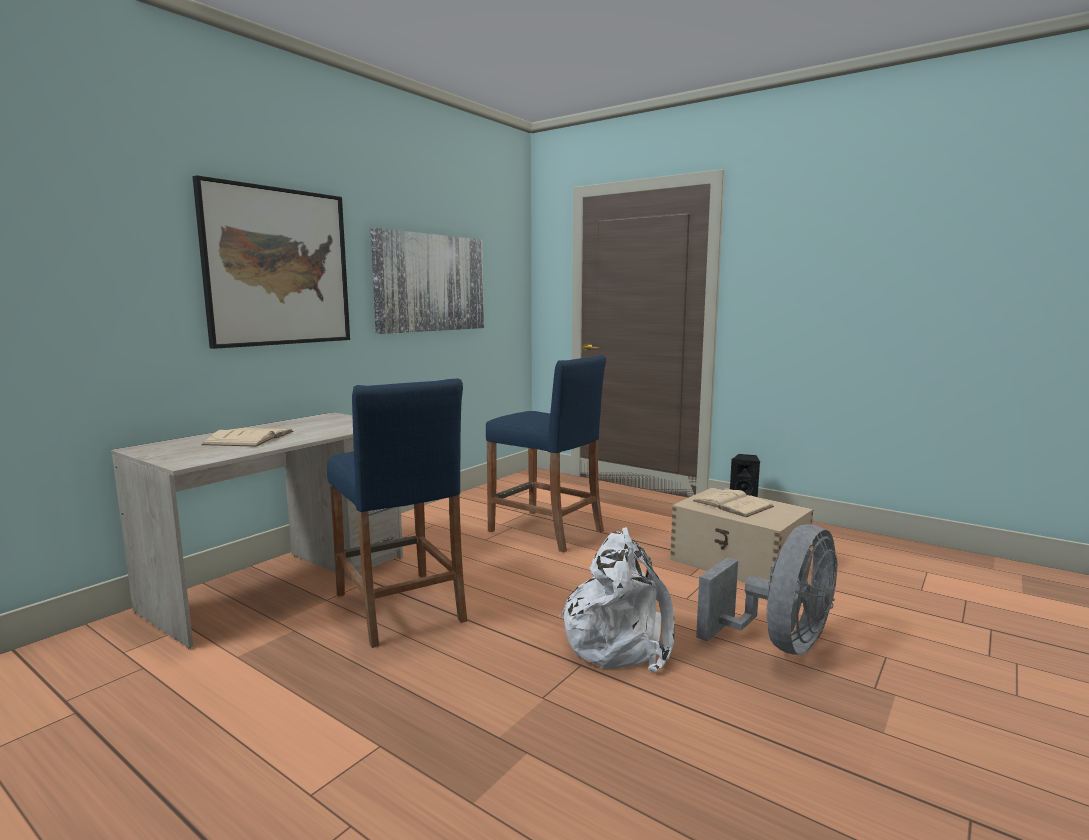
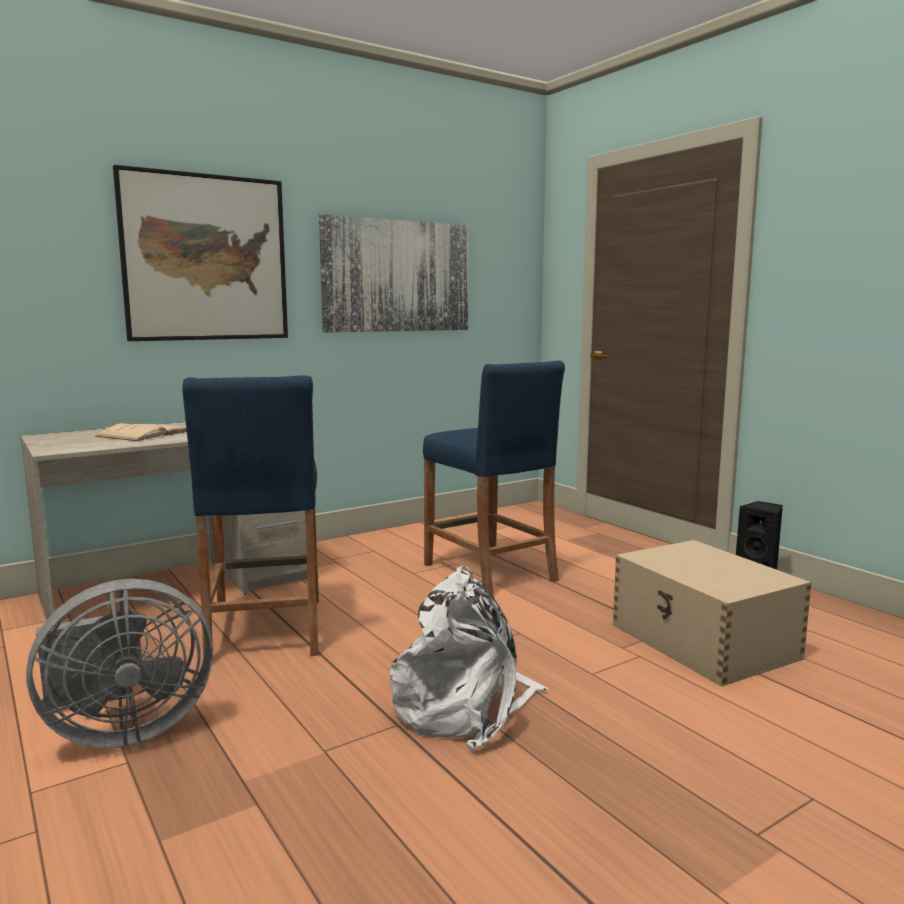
camera: 20 degrees right, 0 degrees up
(732, 504) = (699, 562): beige book -> none
(779, 643) = (668, 750): grey fan -> grey fan (122, 731)

